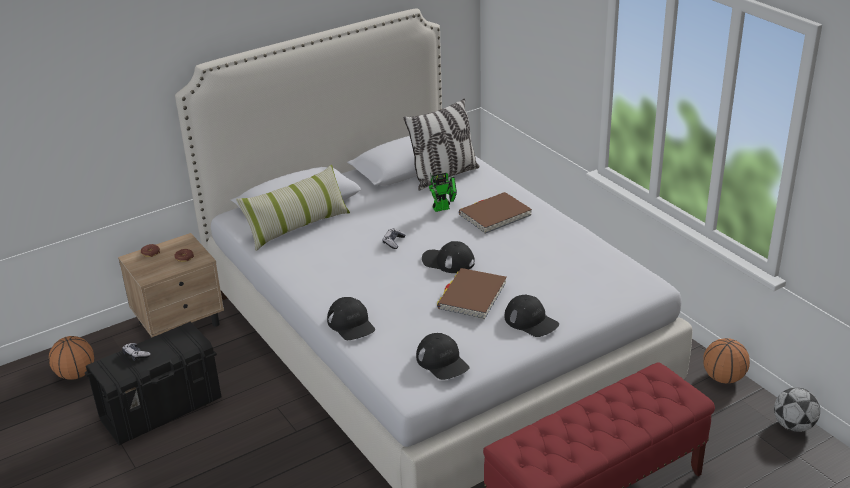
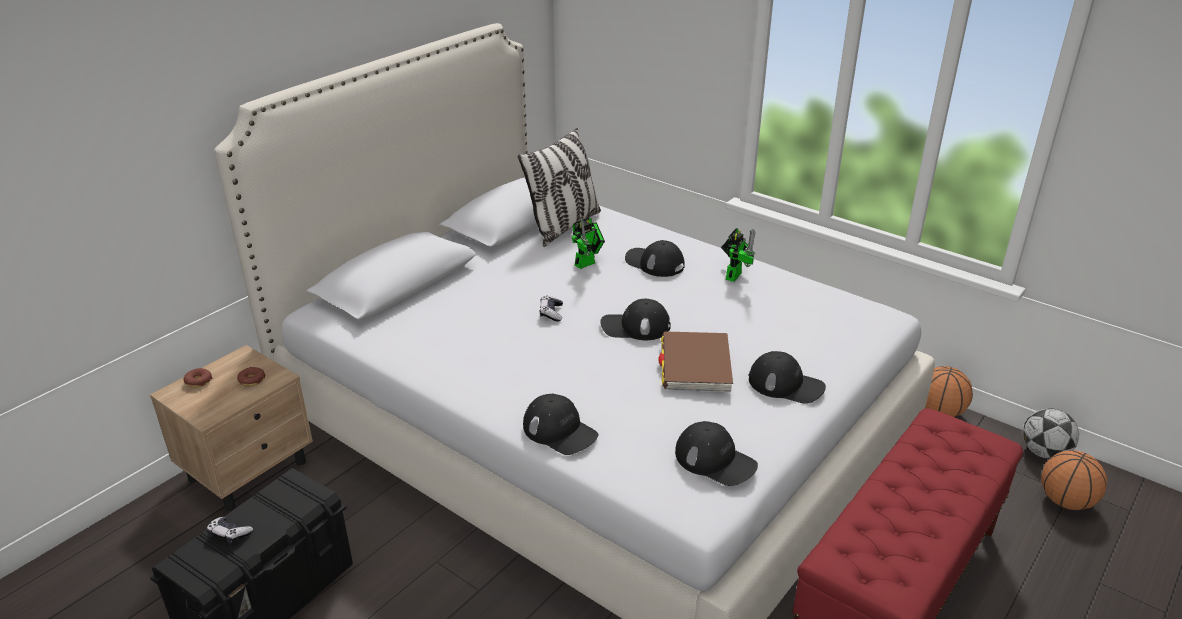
camera: 20 degrees left, 0 degrees up
(76, 374) = (115, 576): basketball -> basketball (1065, 501)
(297, 226) = (412, 312): pillow -> none
(495, 215) = (654, 263): brown book -> black cap
(551, 234) = (734, 274): none -> toy robot

